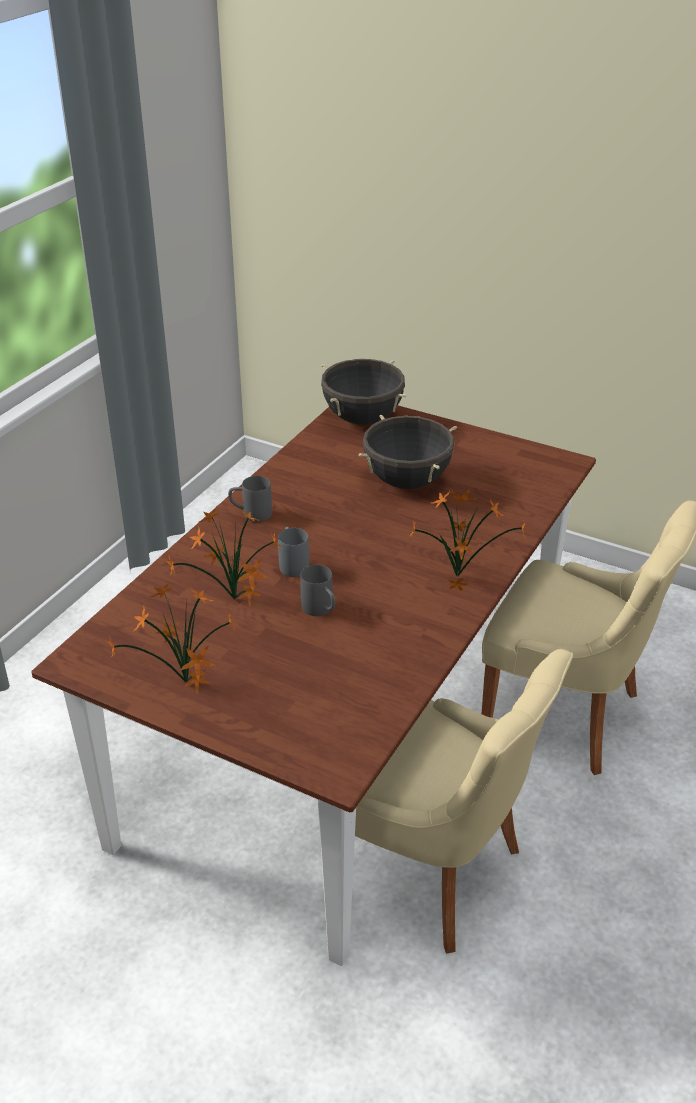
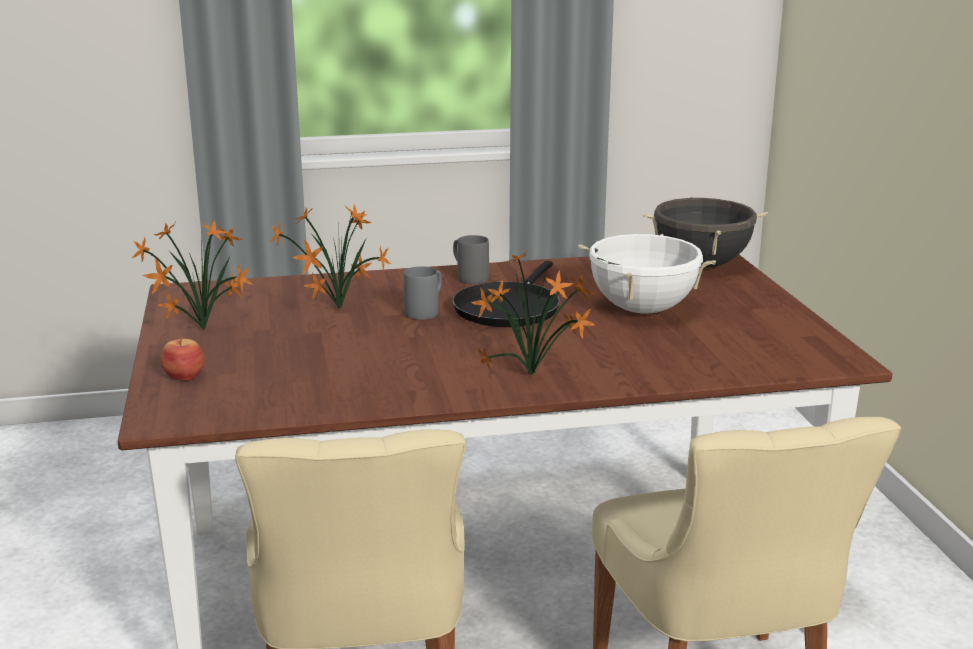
camera: 50 degrees right, 15 degrees down
(270, 728) = (184, 376): none -> apple
(321, 611) = (378, 341): grey mug -> none
(334, 528) = (509, 308): none -> black frying pan
(407, 481) = (642, 310): black cooking pot -> white cooking pot

